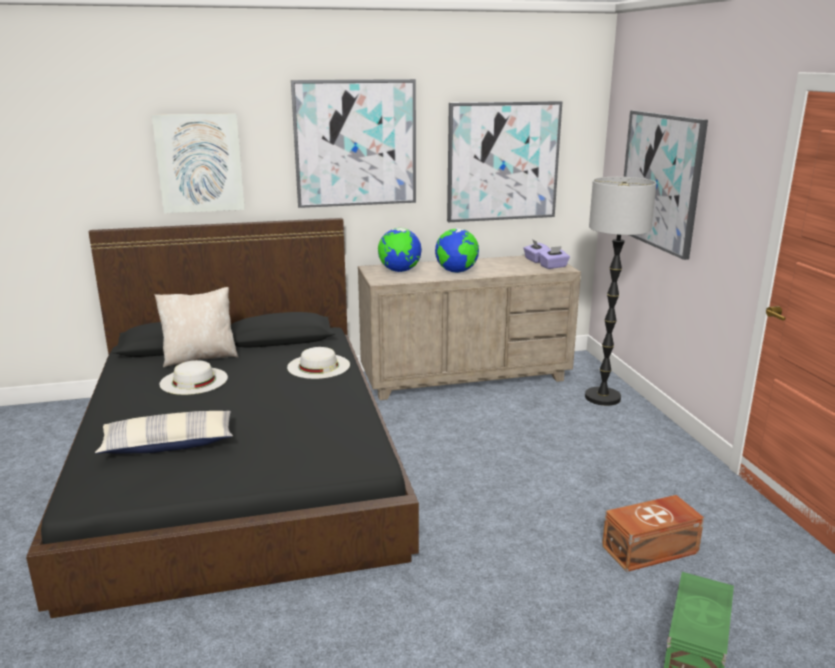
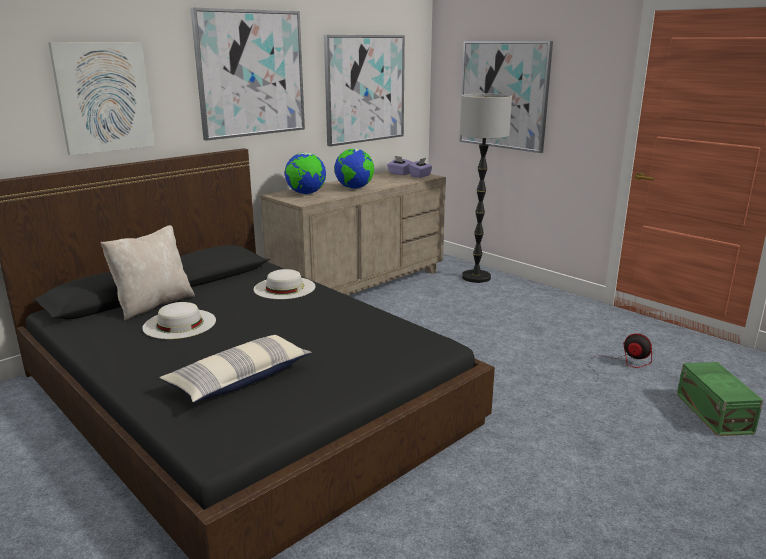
camera: 30 degrees left, 0 degrees up
(651, 550) = (621, 364): brown storage box -> fan

